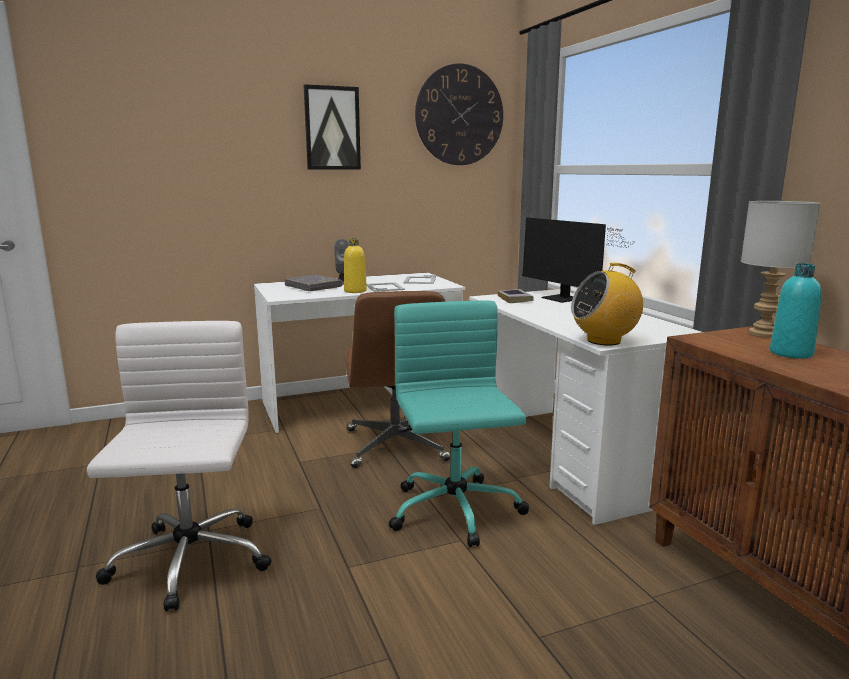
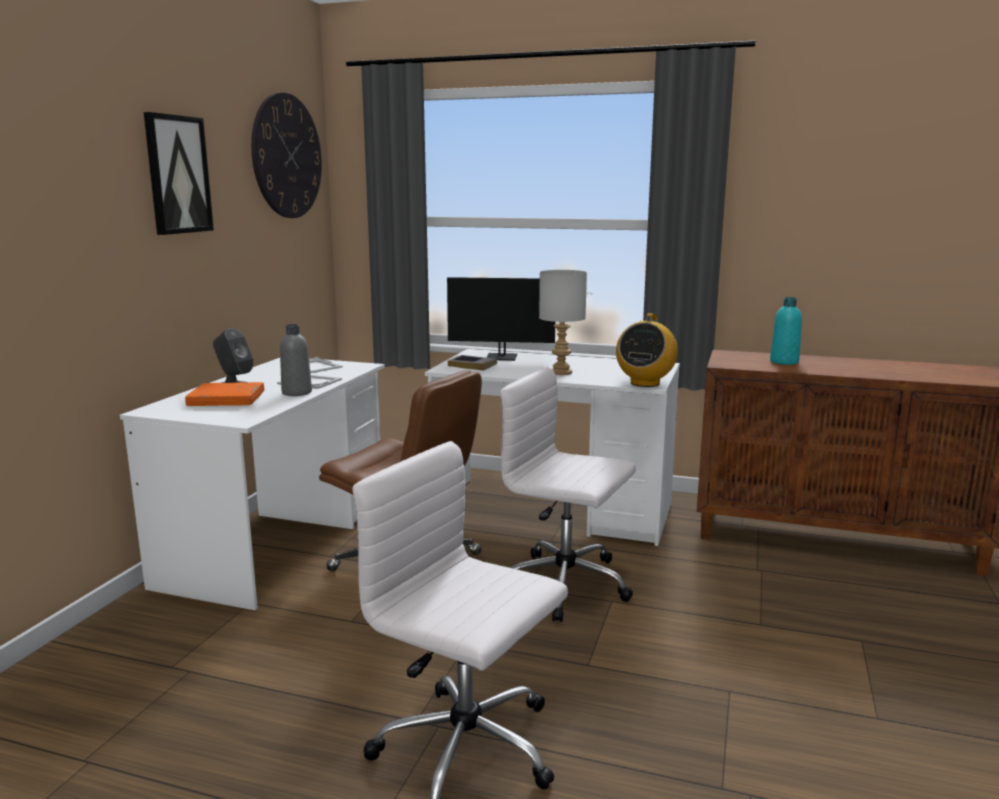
camera: 50 degrees left, 0 degrees up
(313, 287) = (226, 400): grey book -> orange book
(355, 291) = (297, 392): yellow bottle -> grey bottle
(455, 512) = (567, 585): turquoise office chair -> white office chair
(765, 334) = (737, 353): grey table lamp -> grey table lamp (561, 372)

